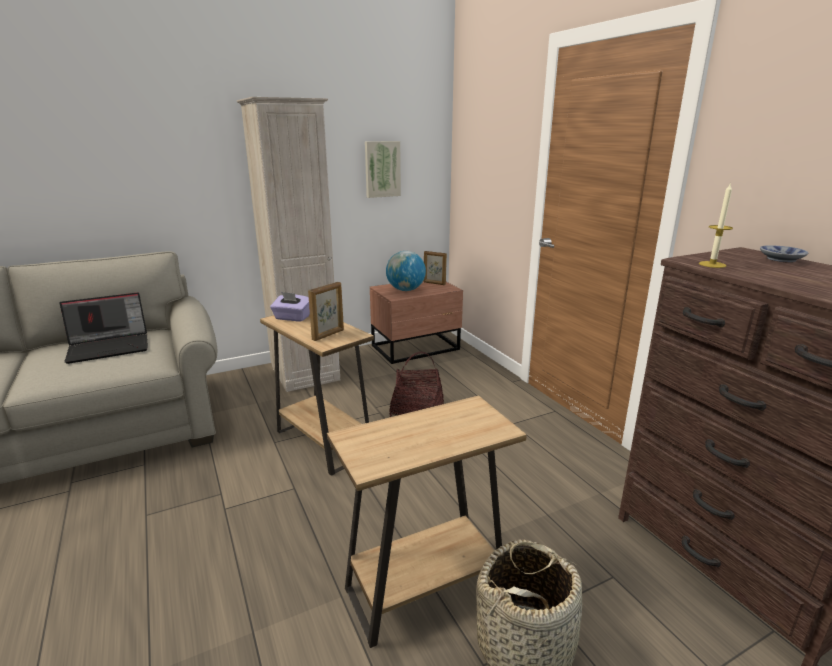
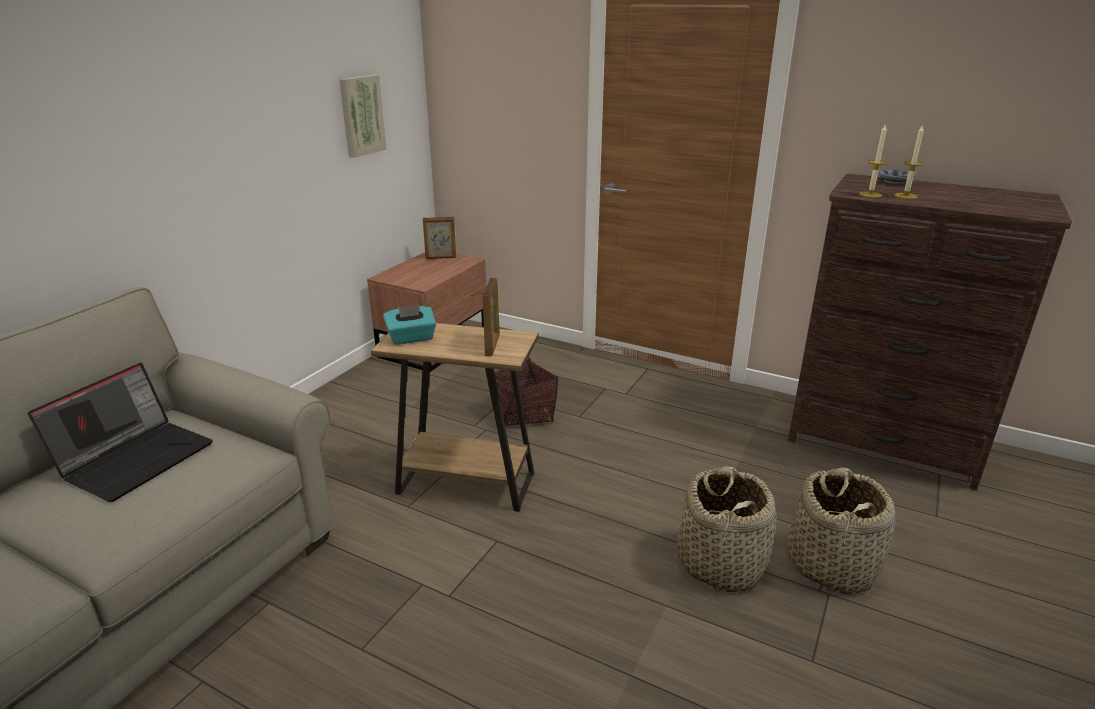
camera: 35 degrees left, 5 degrees up
(292, 318) = (411, 338): purple tissue box -> turquoise tissue box
(305, 373) = (334, 416): beige cabinet -> none
(405, 290) = (420, 273): globe -> none
(425, 589) = (721, 563): brown side table -> basket
(757, 271) = (905, 196): none -> candle

